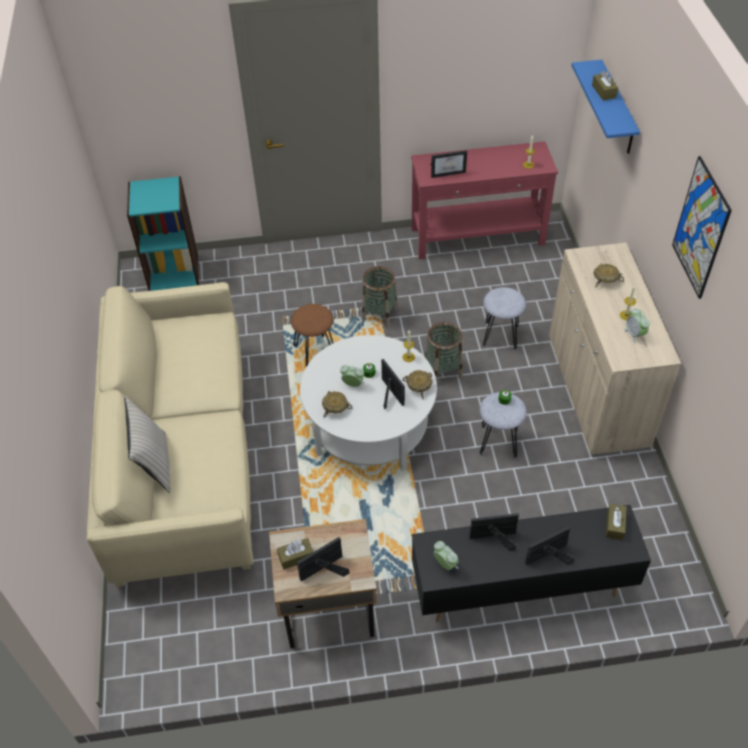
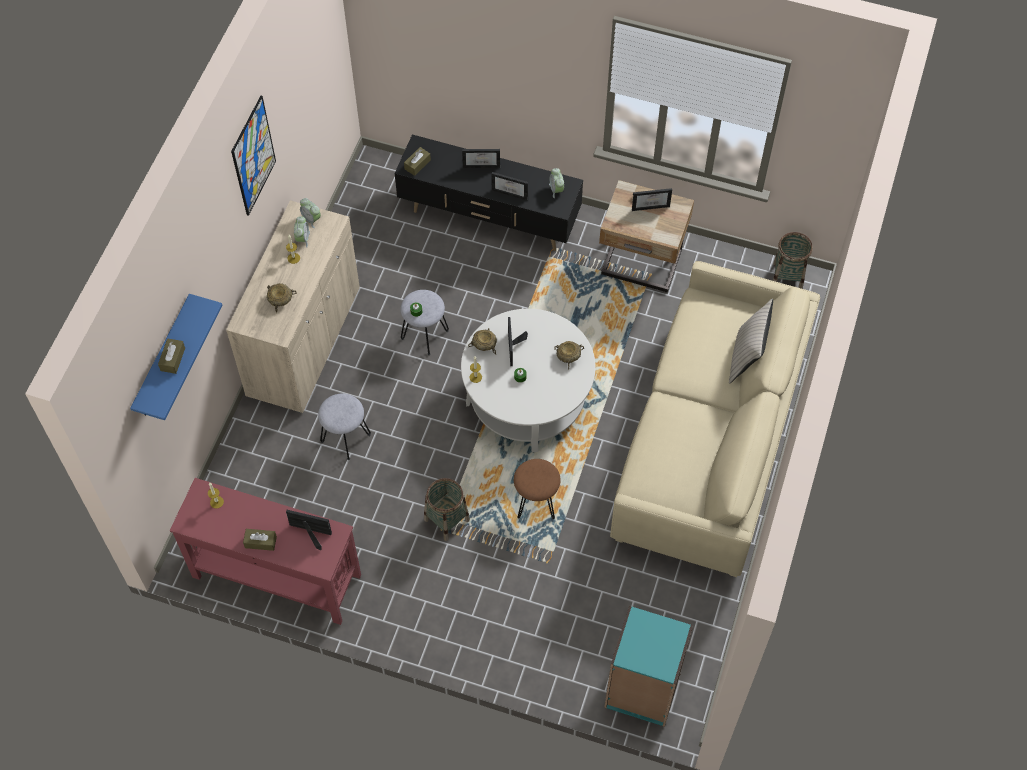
camera: 155 degrees left, 10 degrees up
(296, 557) = (665, 223): brown tissue box -> brown tissue box (260, 542)
(353, 384) = (541, 372): alarm clock -> alarm clock (311, 219)
(443, 370) = (426, 425): basket -> basket (787, 276)

